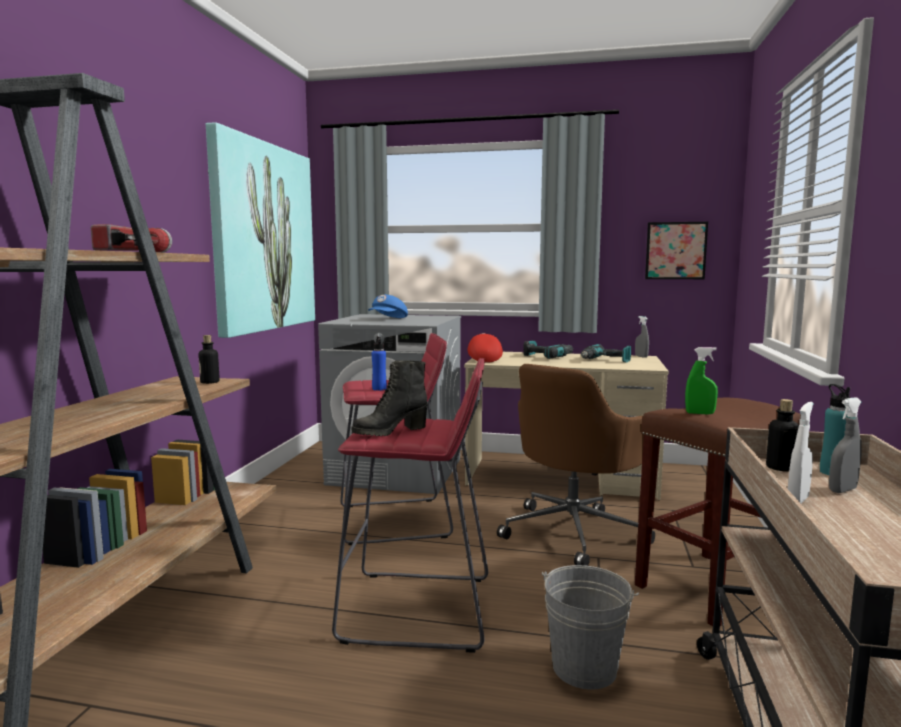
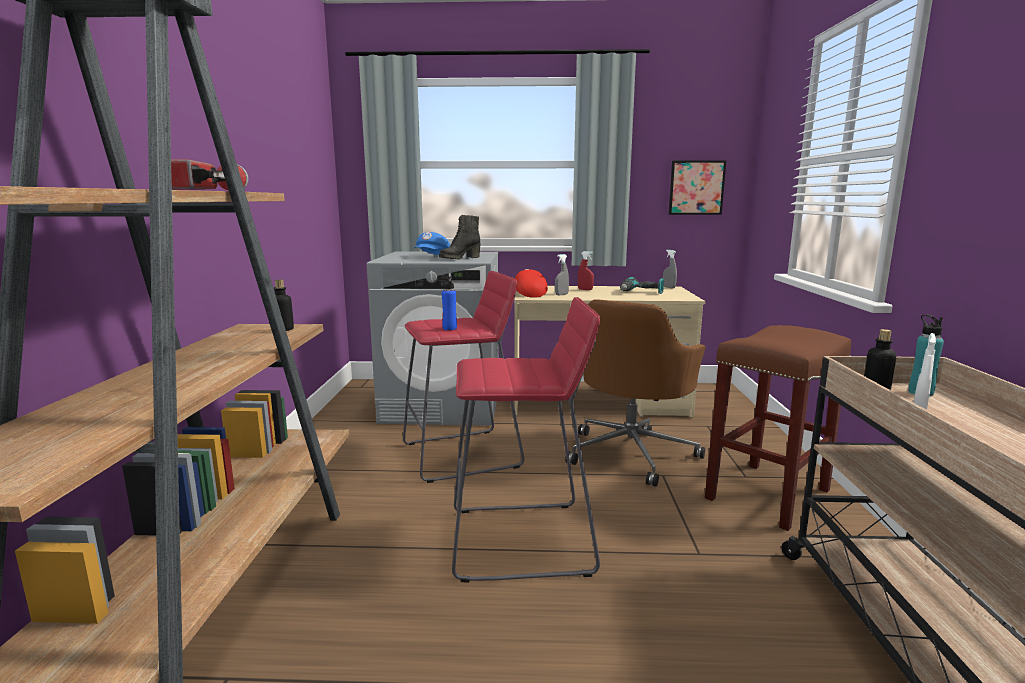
camera: 10 degrees left, 5 degrees up
(263, 237) = (297, 172): picture -> none
(389, 432) = (499, 374): black boot -> black boot (459, 258)
(547, 356) = (585, 289): power drill -> red spray bottle
(584, 668) = (694, 580): grey bucket -> none
(700, 413) = (774, 342): green spray bottle -> none
(842, 490) = (943, 409): grey spray bottle -> grey spray bottle (561, 294)

